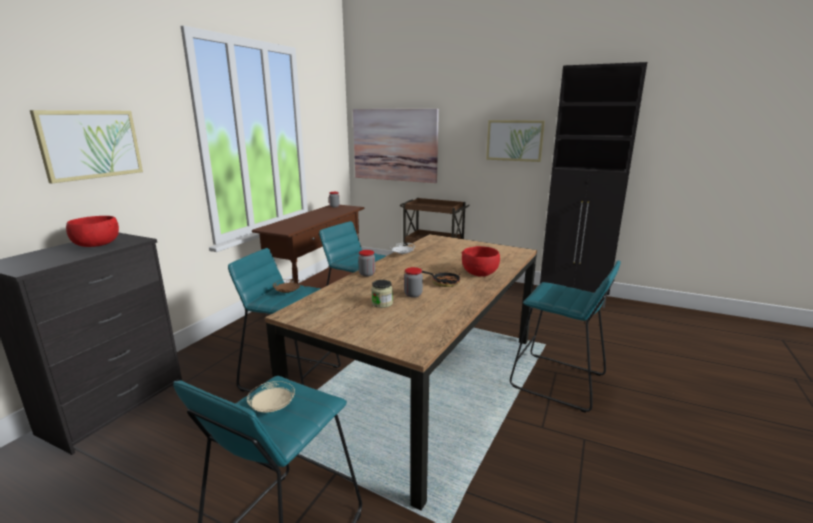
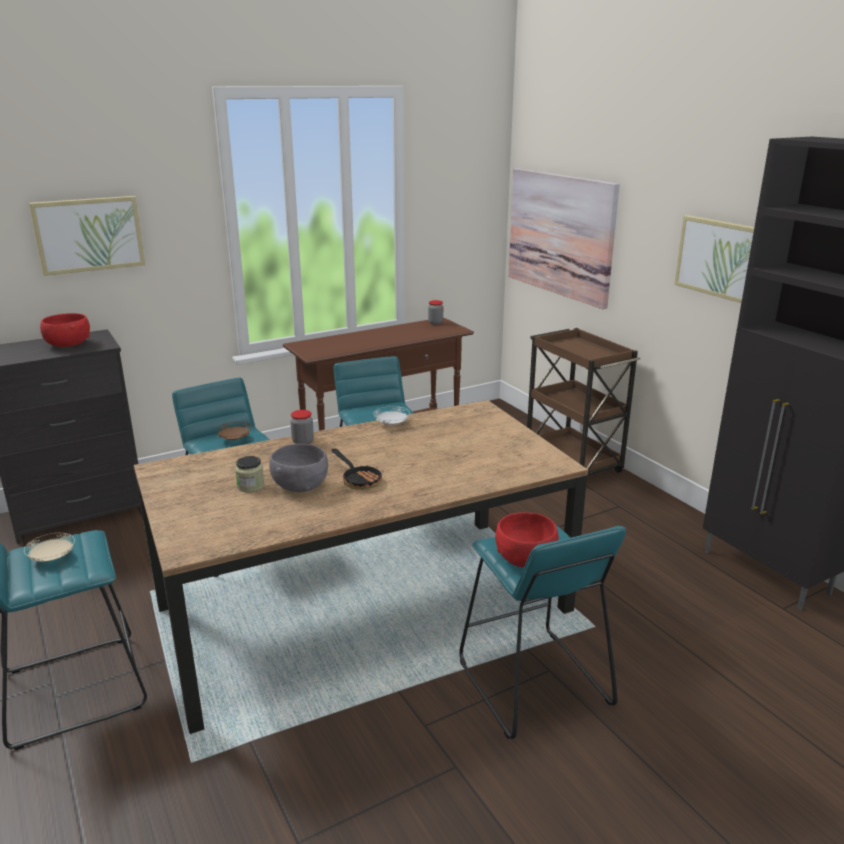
camera: 35 degrees right, 5 degrees up
(413, 294) = (299, 486): jar -> grey bowl
(480, 273) = (428, 482): red bowl -> red bowl (526, 558)

